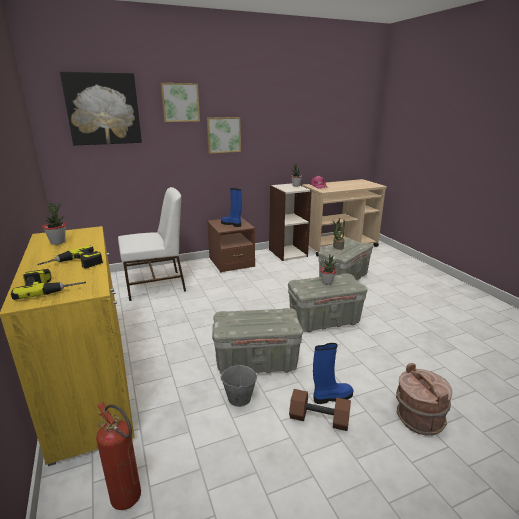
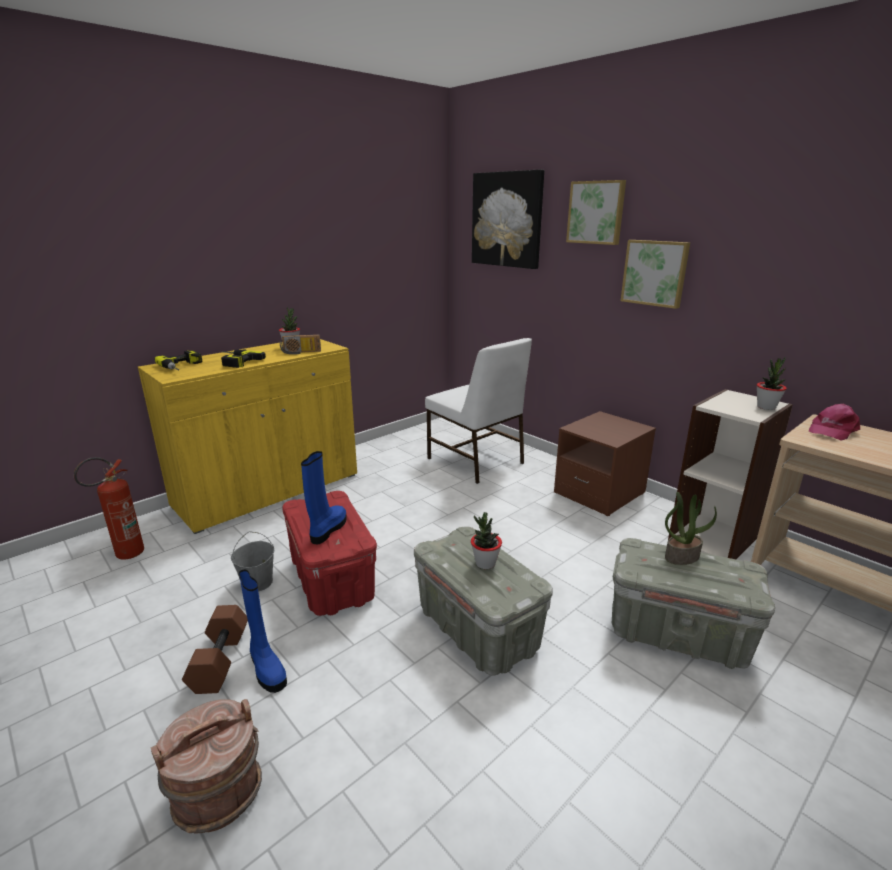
camera: 70 degrees right, 0 degrees up
(88, 240) = (301, 352): none -> radio
(231, 224) = (606, 429): blue boot -> blue boot (328, 529)
(256, 363) = (331, 580): grey storage box -> red storage box

